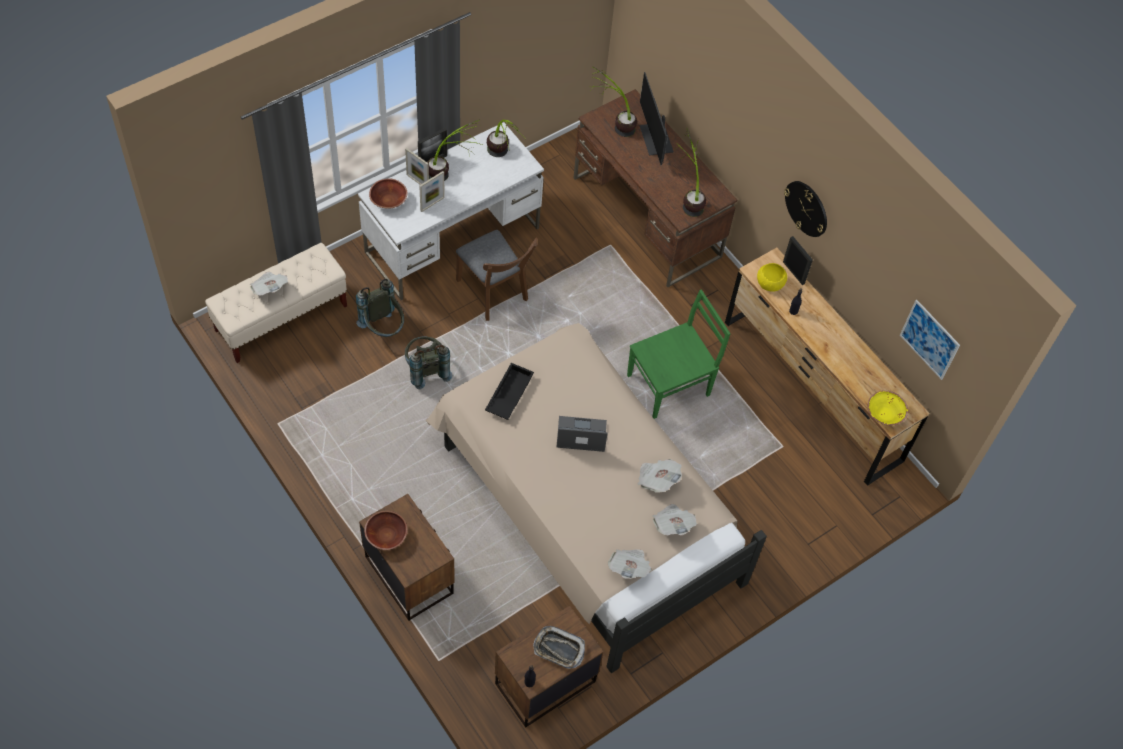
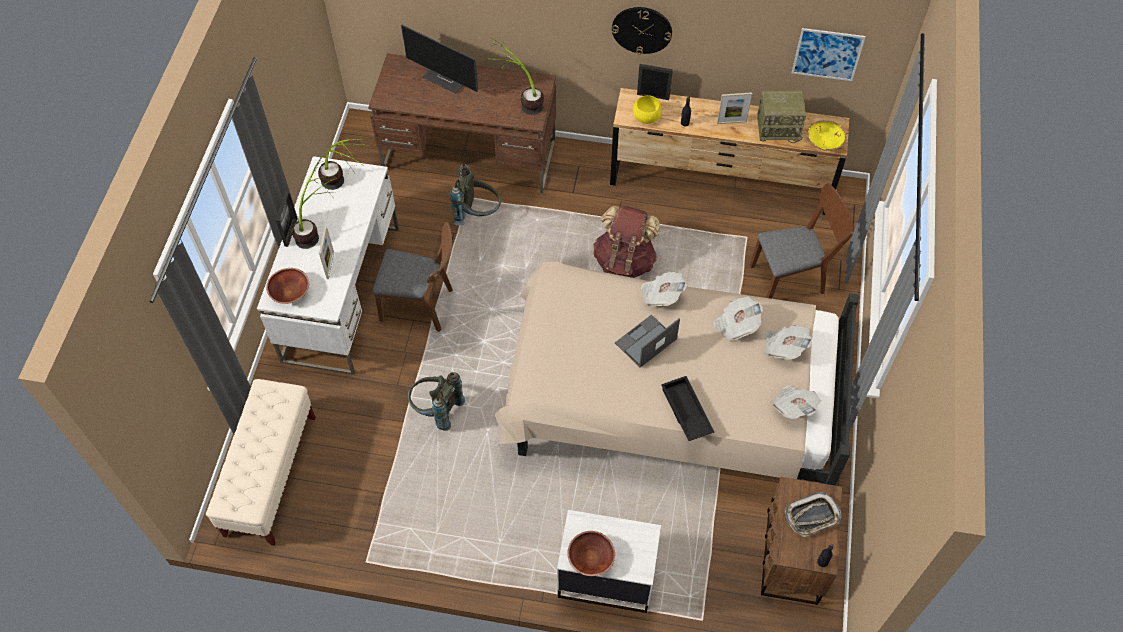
camera: 40 degrees left, 0 degrees up
(269, 289) = (255, 454): newspaper -> newspaper (661, 295)
(383, 329) = (366, 409): grey backpack -> grey backpack (477, 214)
(409, 574) = (606, 577): brown nightstand -> white nightstand
(417, 182) = (297, 258): picture frame -> picture frame (731, 122)
(508, 394) = (558, 360): black tray -> black tray (685, 411)
(613, 124) = (401, 92): potted plant -> none
(670, 384) = (625, 261): green chair -> brown backpack
(782, 505) = (793, 277): none -> brown chair
(861, 374) = (778, 128): none -> radio

